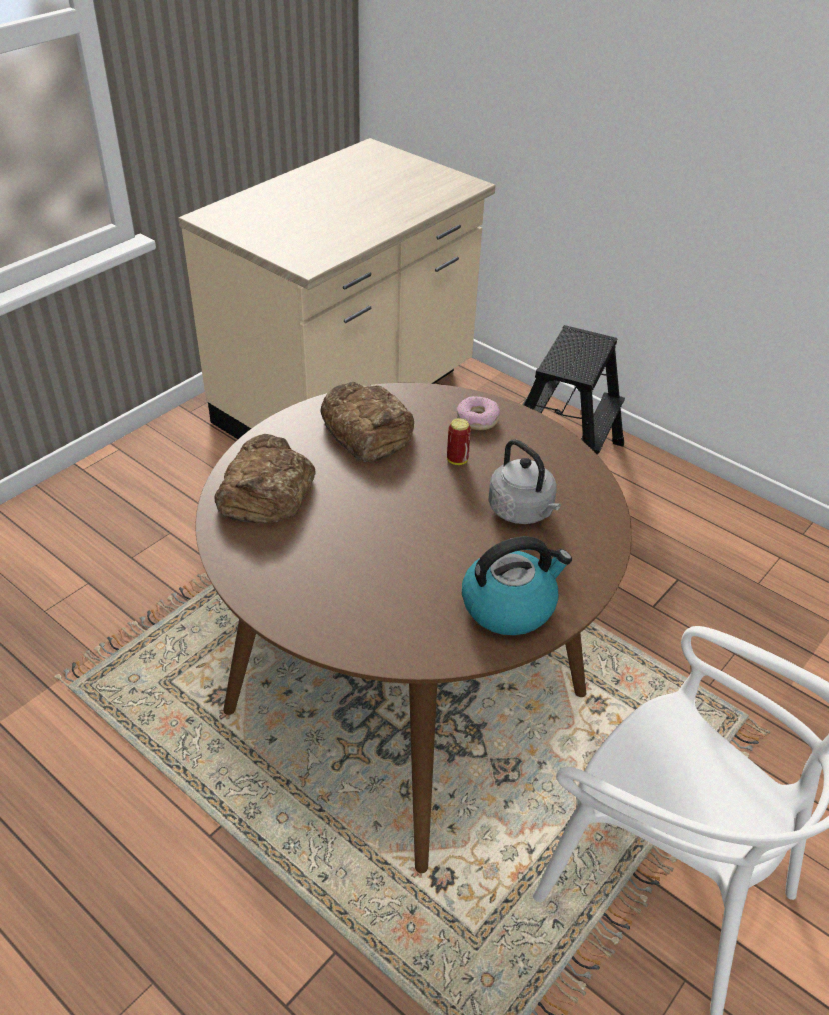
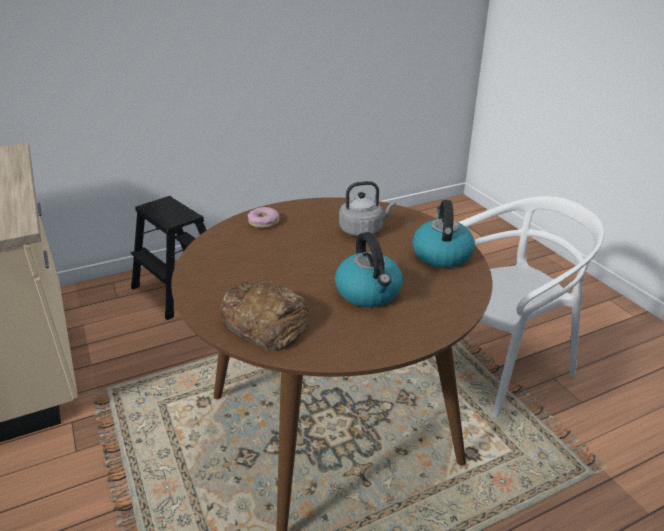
camera: 65 degrees left, 10 degrees down
(367, 430) = (235, 263): bread -> none
(368, 555) = (369, 292): none -> kettle
(457, 460) = (298, 239): can -> none

